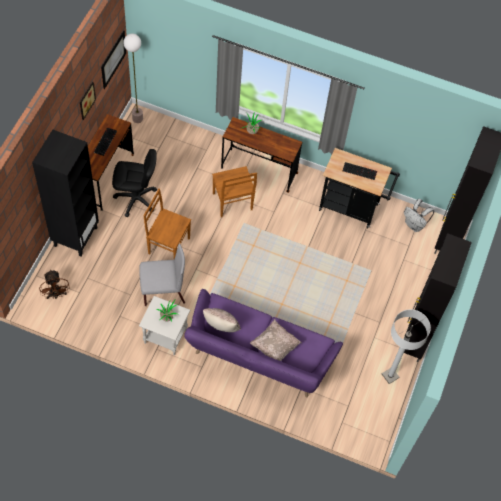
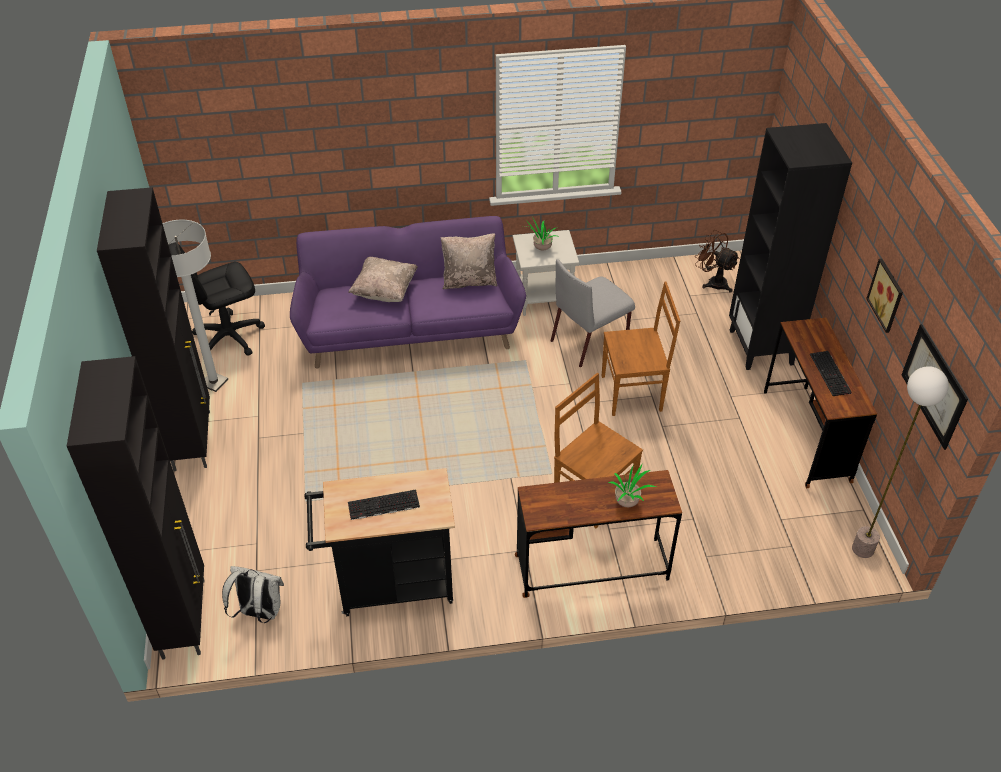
camera: 155 degrees right, 15 degrees down
(136, 199) = (735, 428): black office chair -> black office chair (228, 337)

